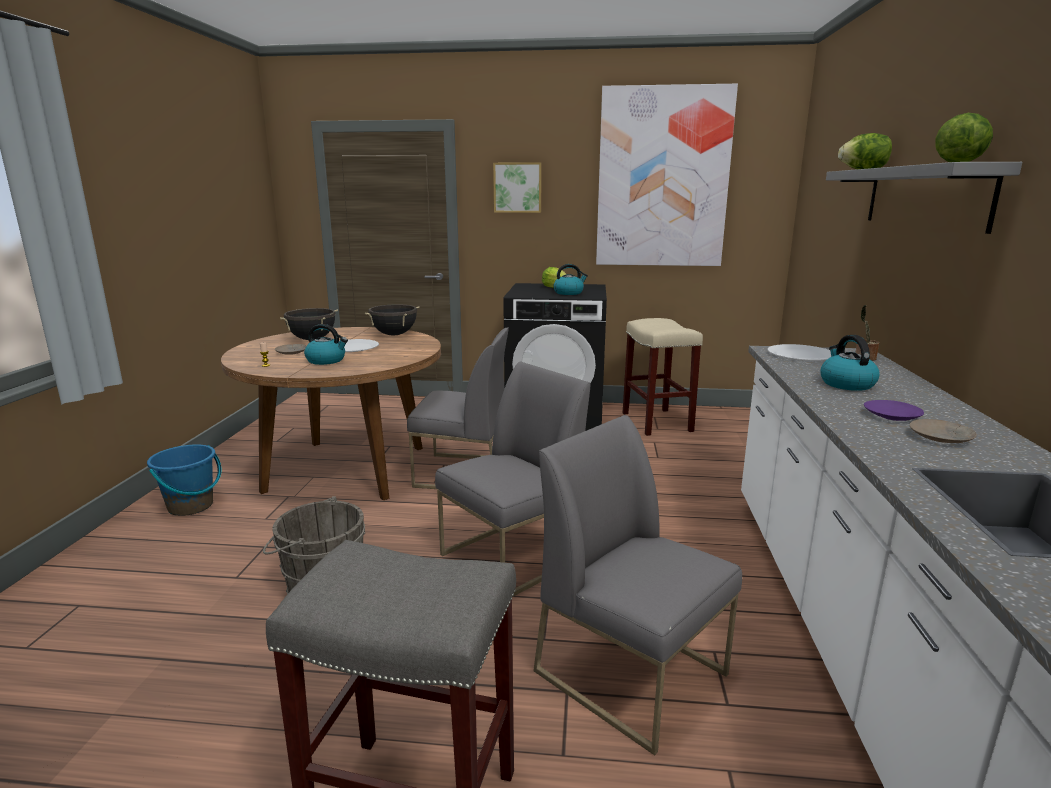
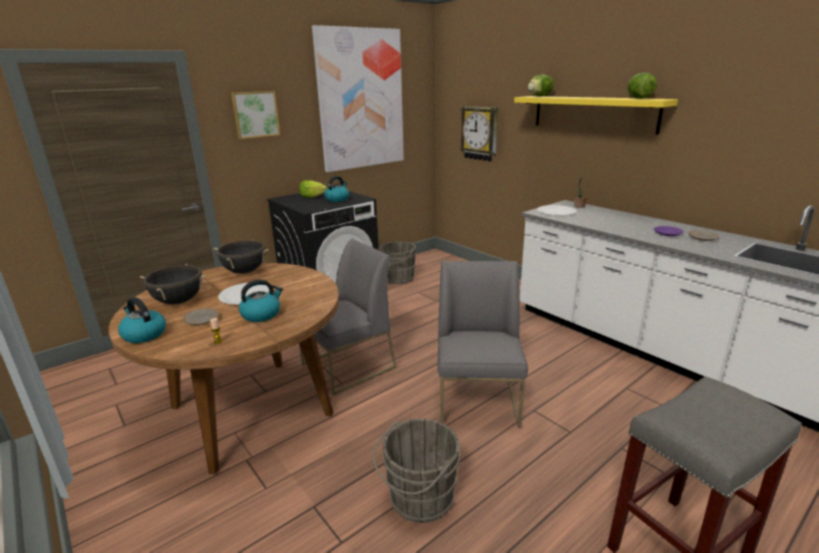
camera: 45 degrees left, 5 degrees up
(191, 506) = (163, 529): blue bucket -> none
(633, 672) = (623, 419): grey chair -> none
(657, 422) = (397, 278): beige stool -> grey bucket
(822, 234) = (480, 133): none -> wall clock
(846, 384) = (613, 223): kettle -> kettle (144, 334)
(924, 197) = (593, 113): grey shelf -> yellow shelf

